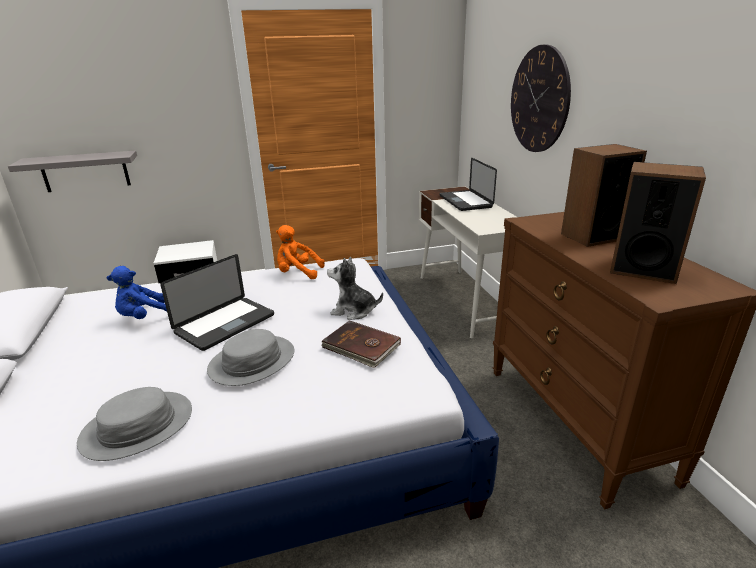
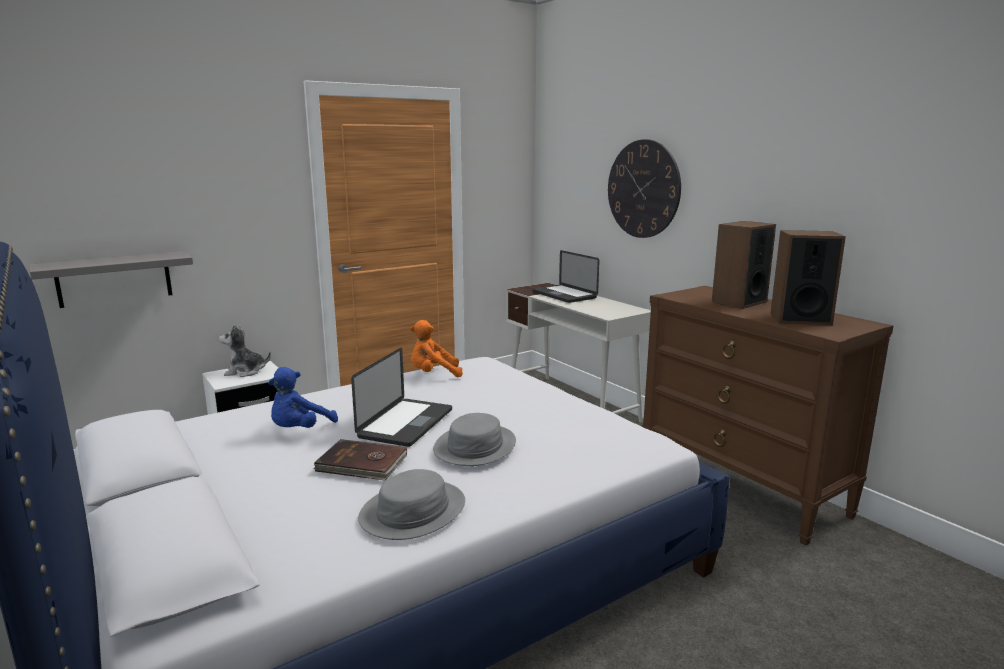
camera: 20 degrees left, 10 degrees down
(353, 311) = (530, 397): plush toy -> plush toy (245, 372)
(361, 347) = (571, 421): brown book -> brown book (362, 464)

